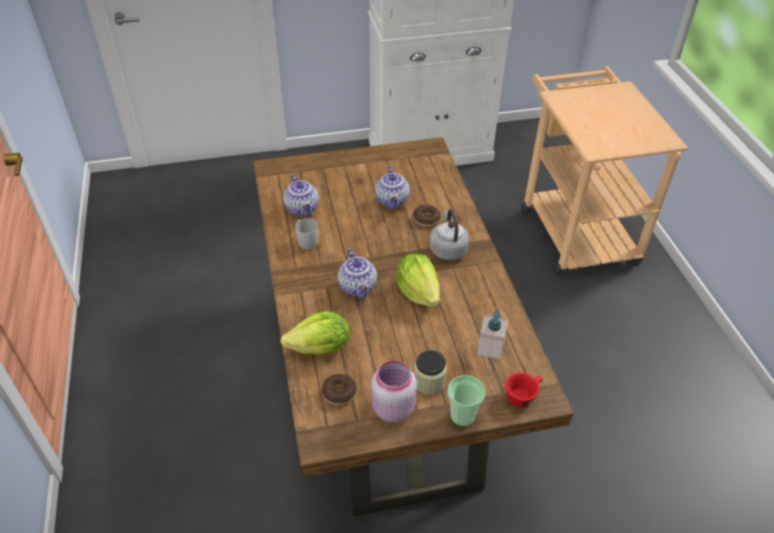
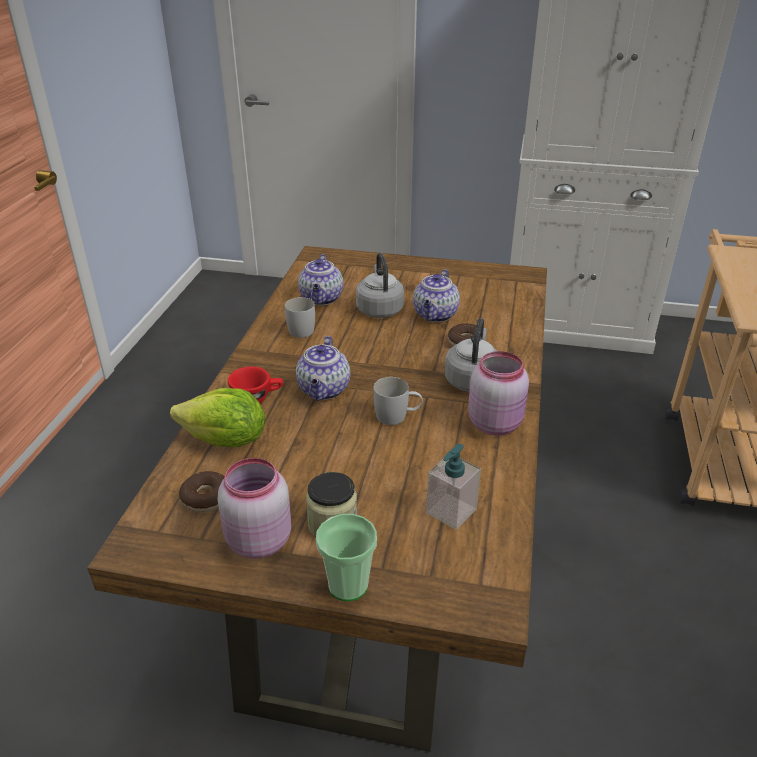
camera: 25 degrees right, 10 degrees down
(350, 207) = (379, 309): none -> grey kettle
(418, 292) = (397, 416): lettuce -> white mug
(480, 277) = (495, 423): none -> pink jar
(522, 395) = (458, 589): red cup -> red cup (257, 398)

